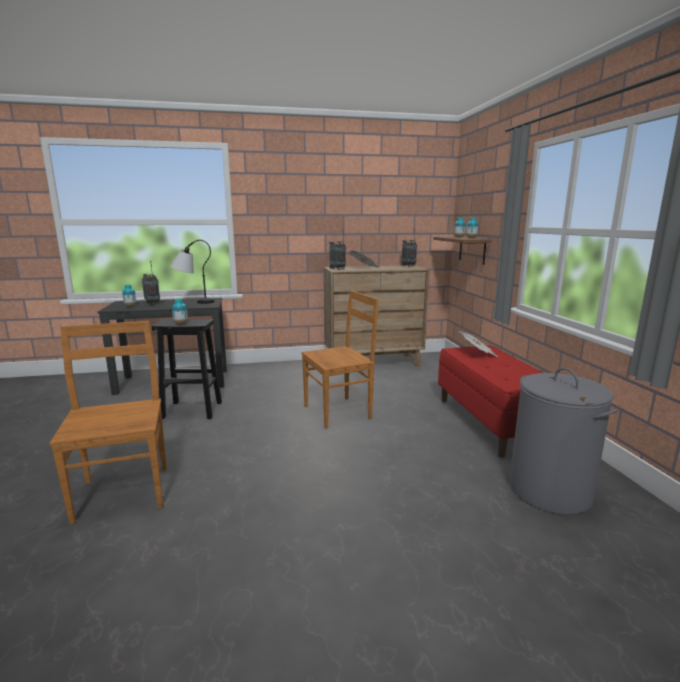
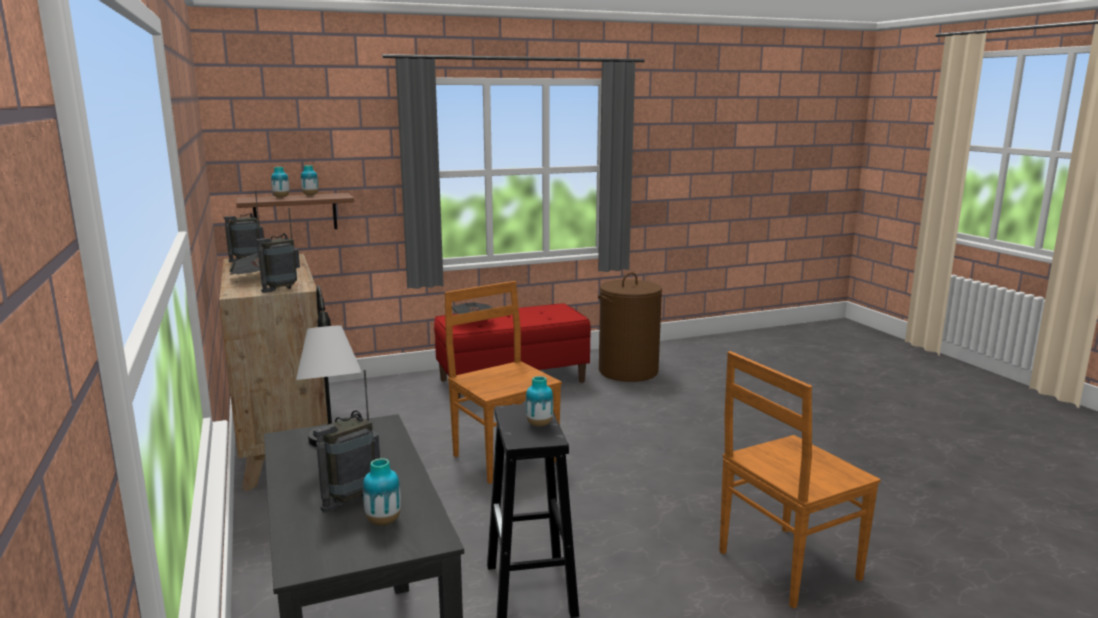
camera: 100 degrees left, 0 degrees up
(550, 490) = (628, 371): grey laundry basket -> brown laundry basket

